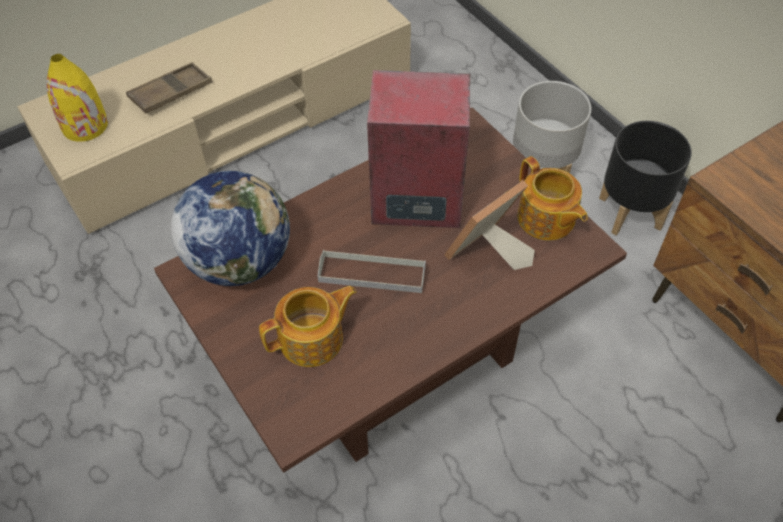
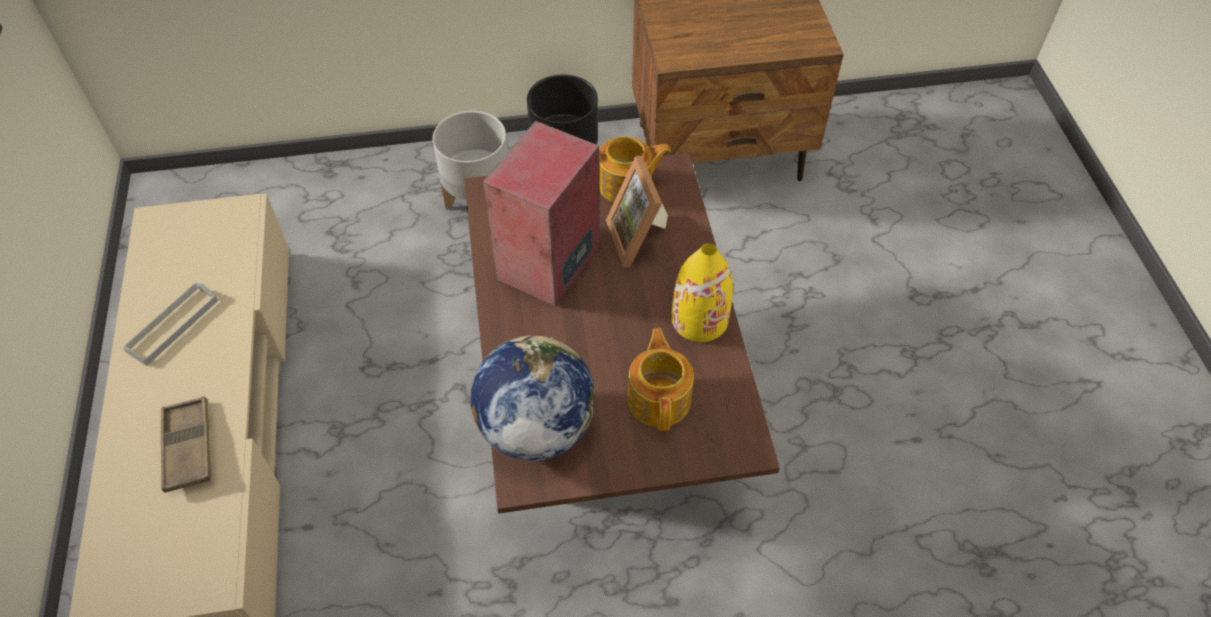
camera: 65 degrees left, 0 degrees up
(85, 125) = (170, 557): yellow vase -> yellow vase (700, 318)
(372, 274) = (613, 327): grey tray -> grey tray (173, 325)

